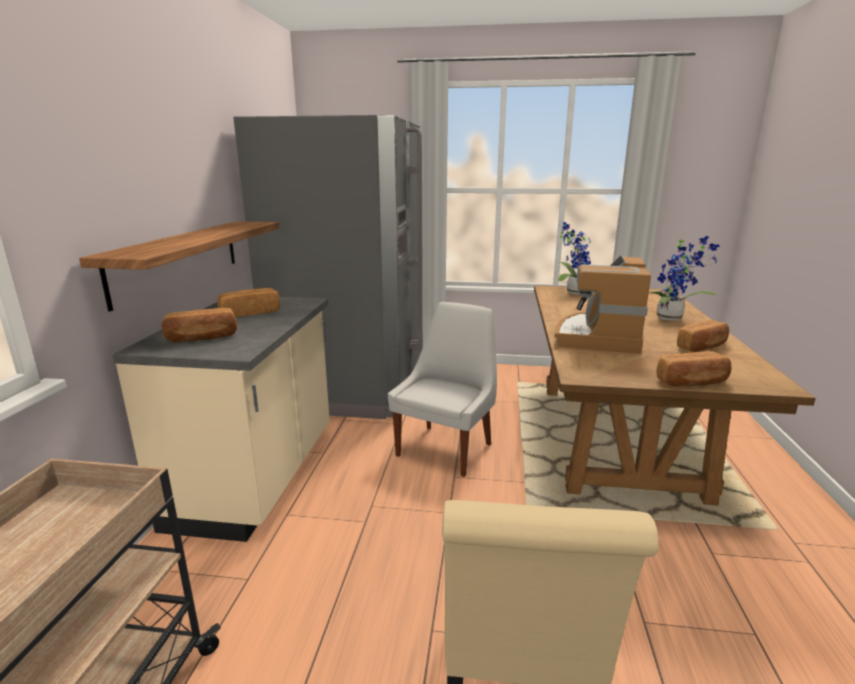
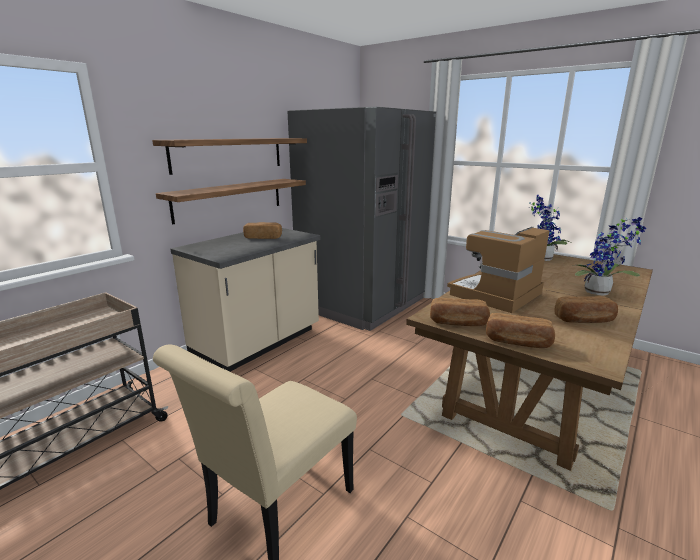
camera: 30 degrees right, 0 degrees up
(171, 185) = (229, 154): none -> shelf
(202, 338) = (218, 247): bread -> bread (458, 322)
(446, 448) = (385, 359): white chair -> none

